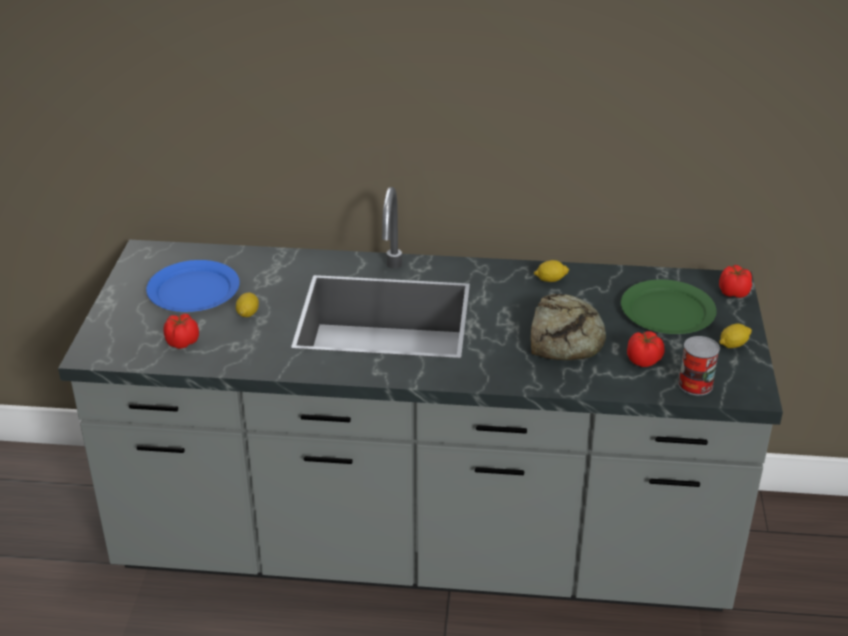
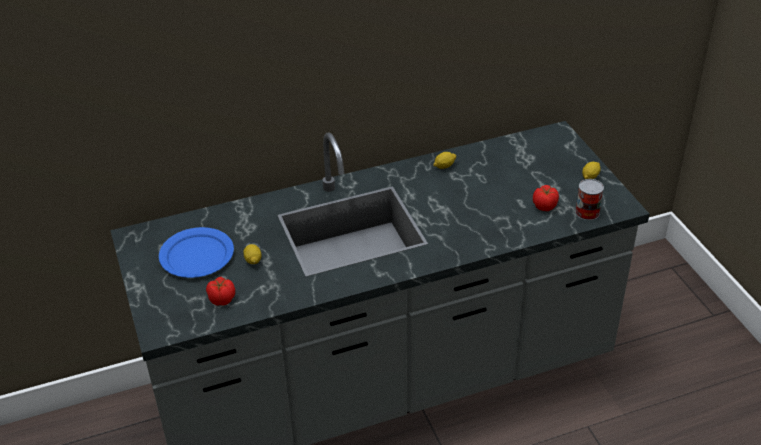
camera: 25 degrees left, 5 degrees up
(565, 336) = (484, 205): bread -> none
(668, 311) = (535, 165): green plate -> none
(733, 292) = (565, 139): tomato -> none

